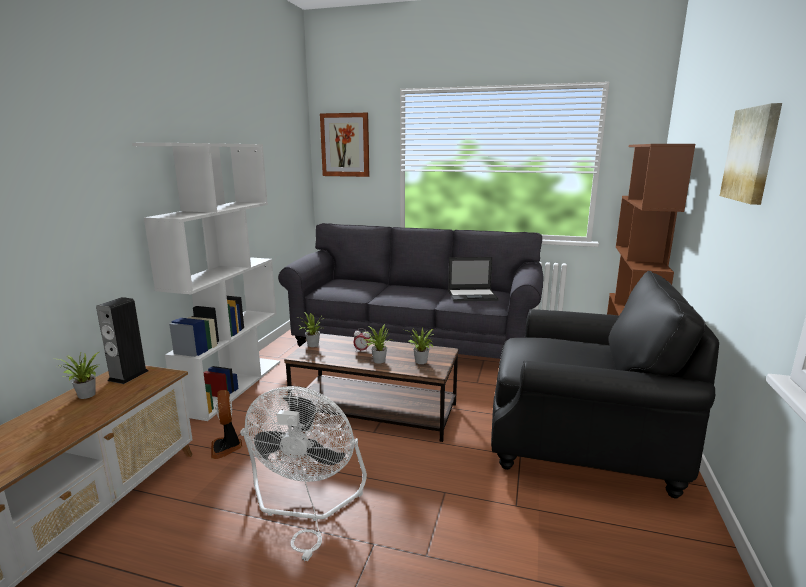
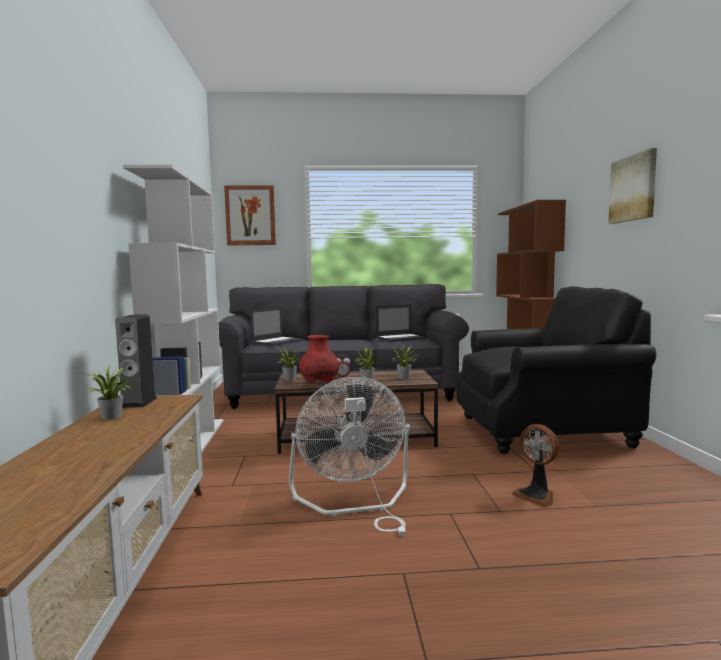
camera: 20 degrees left, 10 degrees down
(227, 447) = (234, 482): fan -> fan (536, 495)
(330, 358) = (319, 384): none -> red vase
(347, 286) = (278, 341): none -> laptop

